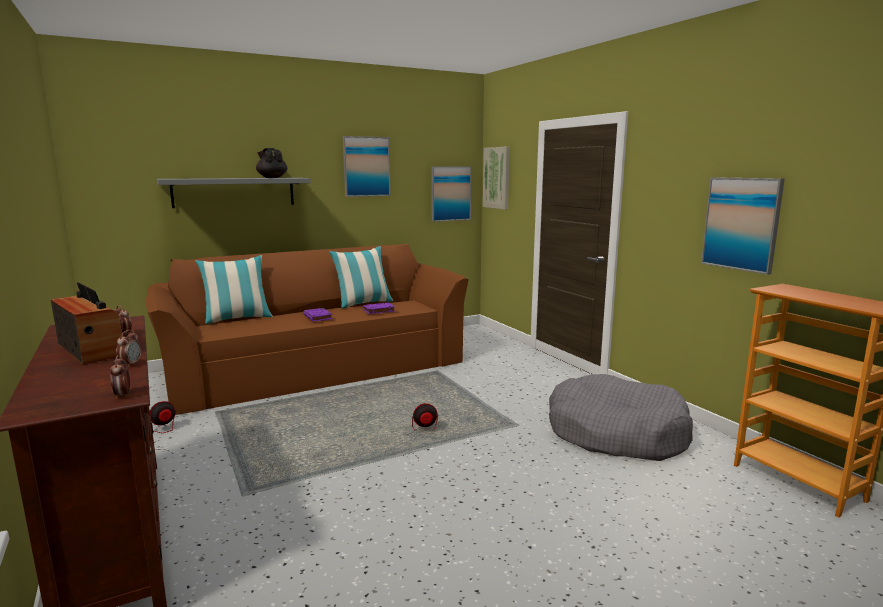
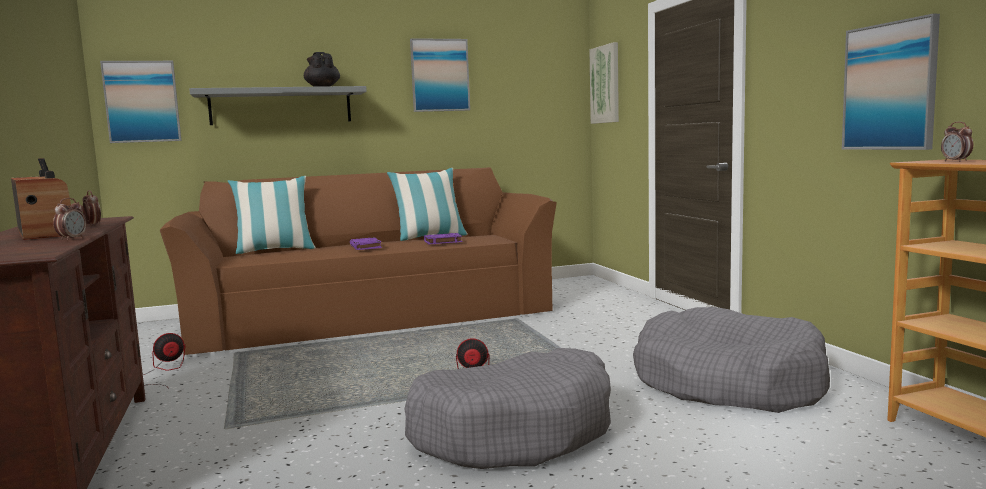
camera: 10 degrees right, 5 degrees down
(122, 395) = (34, 254): alarm clock -> alarm clock (956, 161)
(450, 193) = (548, 108): picture -> picture (142, 101)
(478, 488) = (514, 431): none -> grey dog bed

